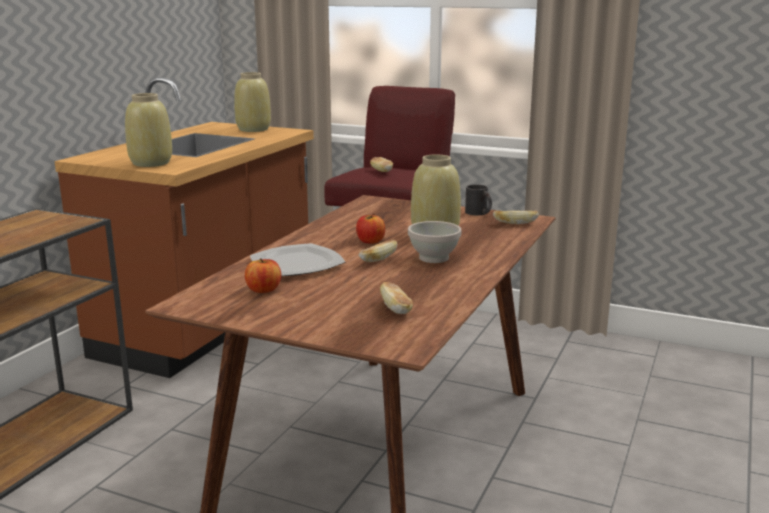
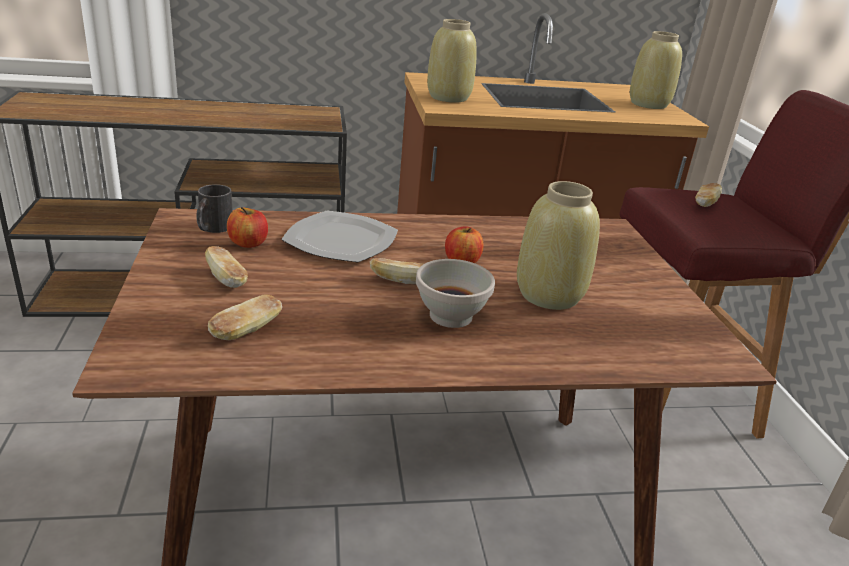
camera: 55 degrees right, 10 degrees up
(479, 213) = (681, 309): black mug -> black mug (212, 228)
(515, 223) = (681, 349): bread -> bread (226, 279)

